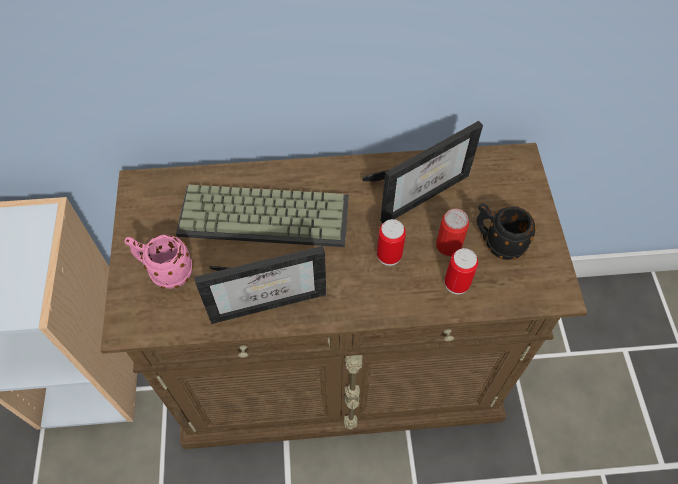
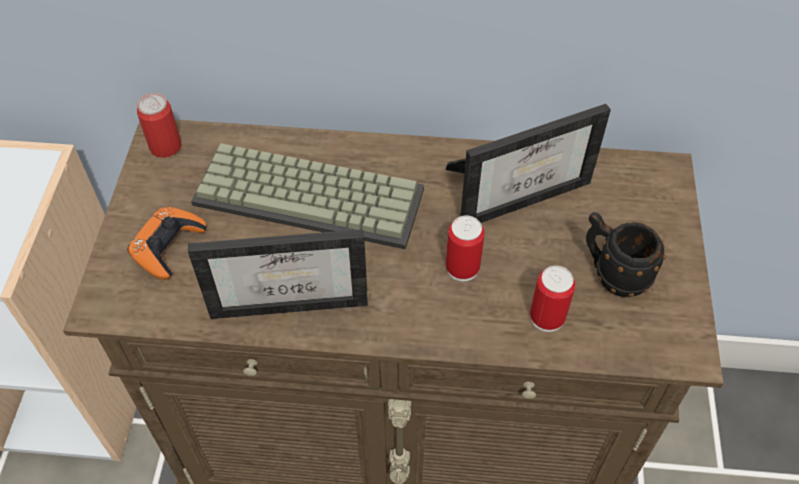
camera: 10 degrees right, 5 degrees down
(166, 272) = (168, 246): pink mug -> orange game controller
(448, 245) = (545, 267): can -> can (165, 146)

